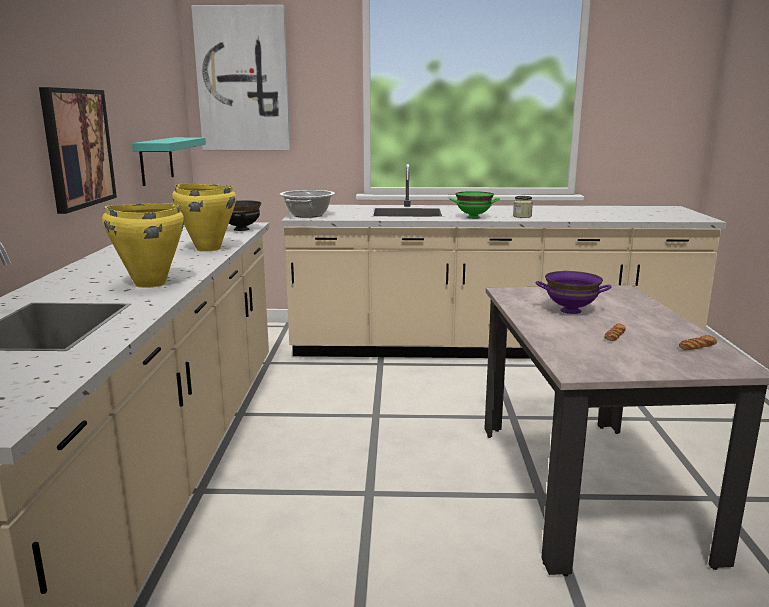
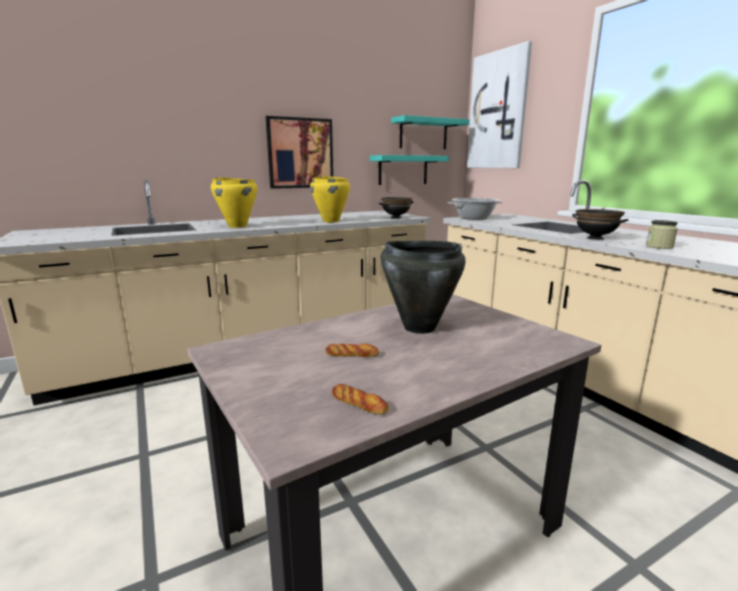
camera: 60 degrees right, 0 degrees up
(163, 107) = (423, 134): none -> turquoise shelf
(473, 217) = (595, 238): green bowl -> black bowl
(570, 311) = (419, 327): purple bowl -> black cooking pot

